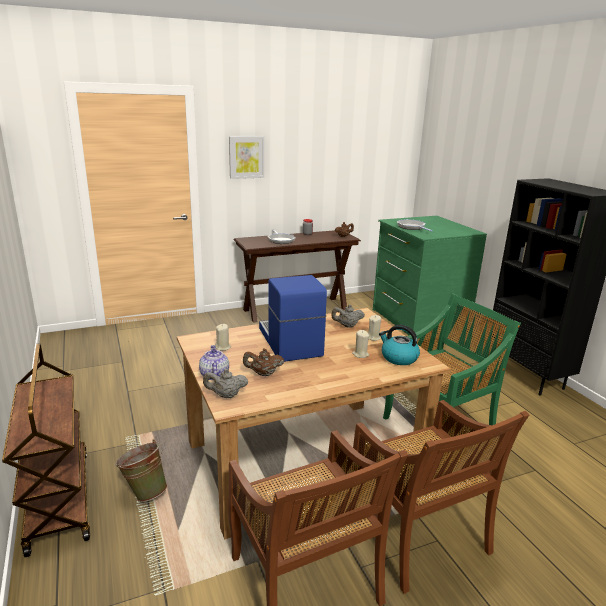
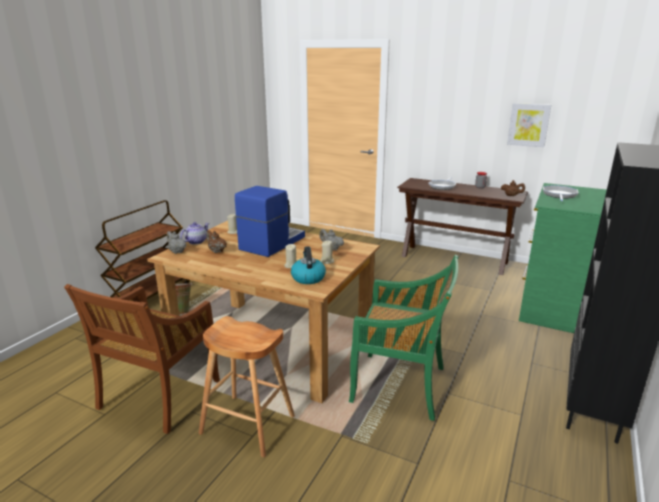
camera: 50 degrees right, 0 degrees up
(246, 157) = (430, 104): picture -> picture (528, 125)
(418, 535) = (248, 424): brown chair -> brown stool

